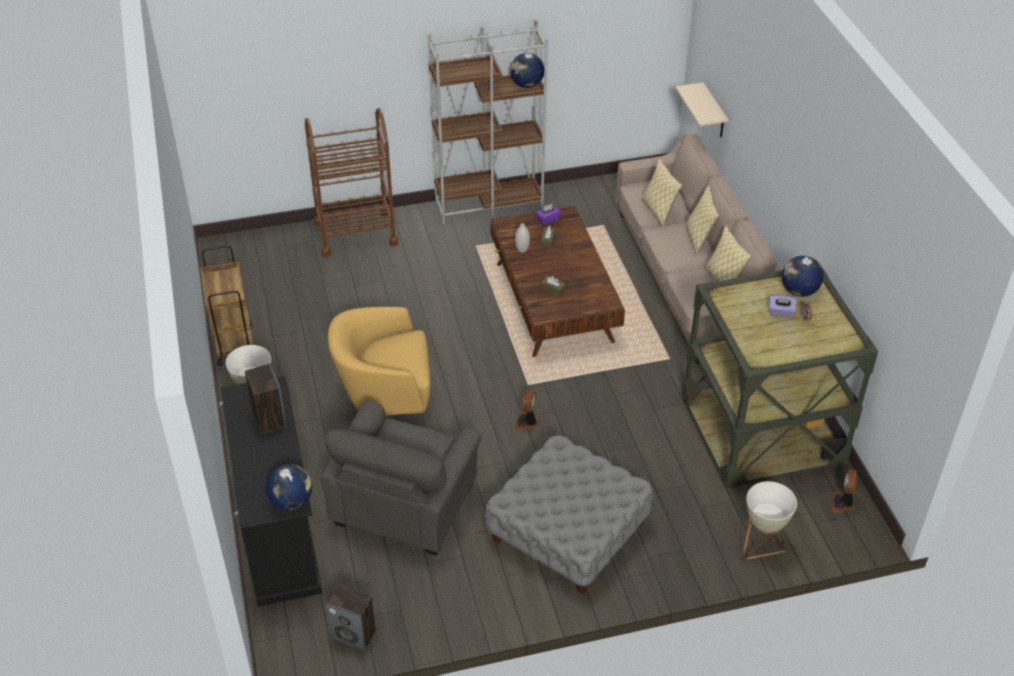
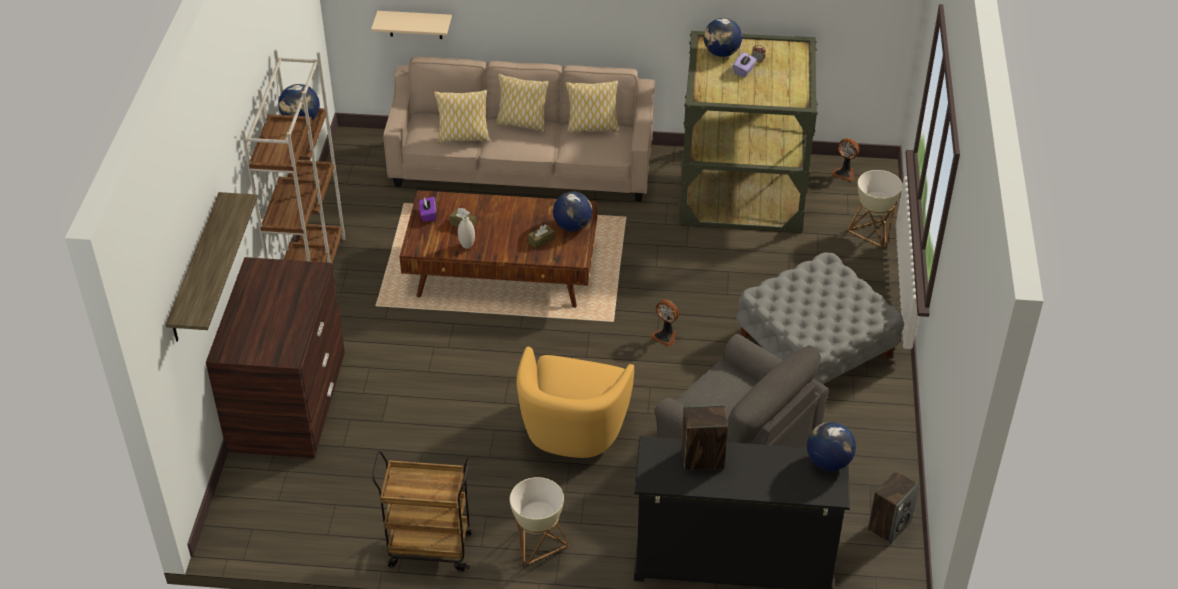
camera: 70 degrees left, 0 degrees up
(291, 71) = (196, 269): none -> shelf
(356, 233) = (287, 400): brown cart -> brown dresser
(582, 303) = (572, 226): none -> globe

